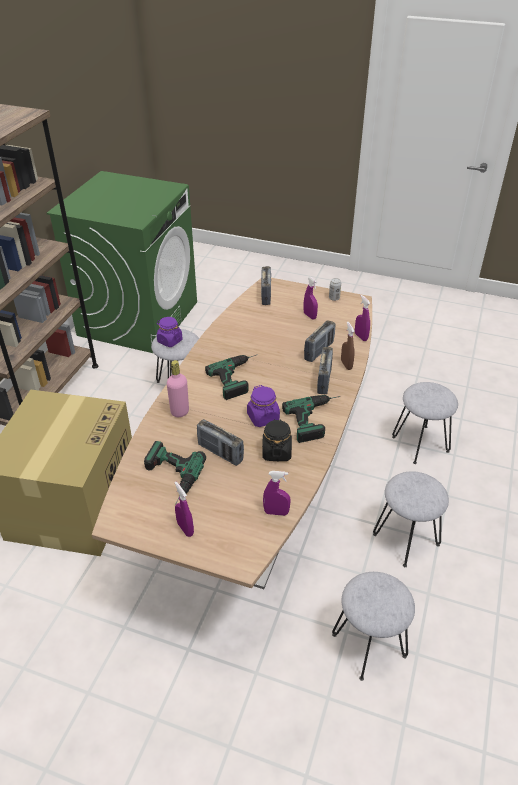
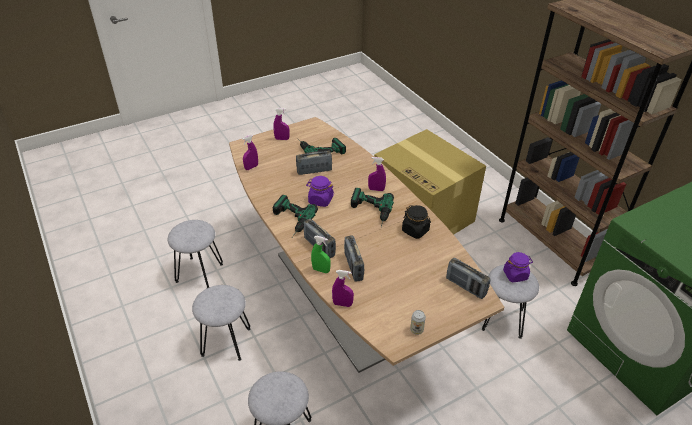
camera: 130 degrees right, 0 degrees up
(180, 412) = (366, 173): pink bottle -> none
(276, 452) = (287, 189): black jar -> black jar (415, 230)
(310, 316) = (405, 293): purple spray bottle -> purple spray bottle (376, 189)
(346, 365) = (321, 270): brown spray bottle -> green spray bottle

